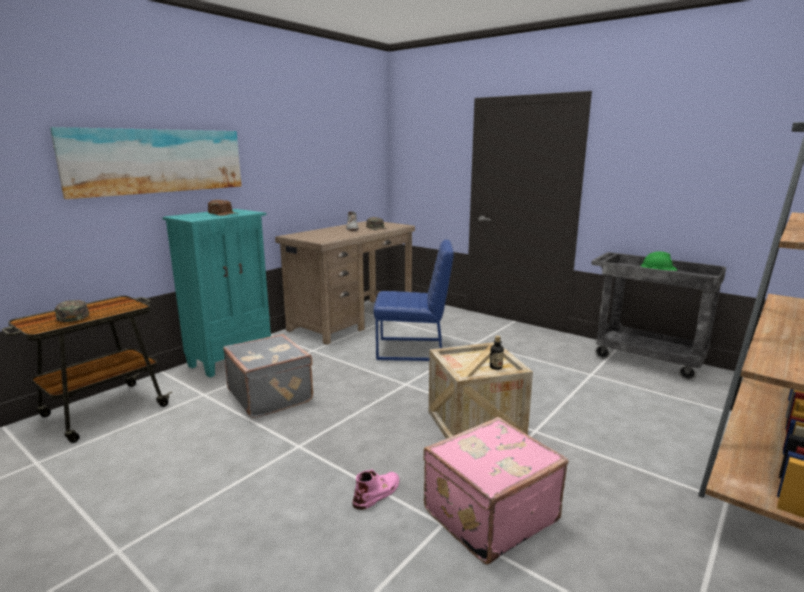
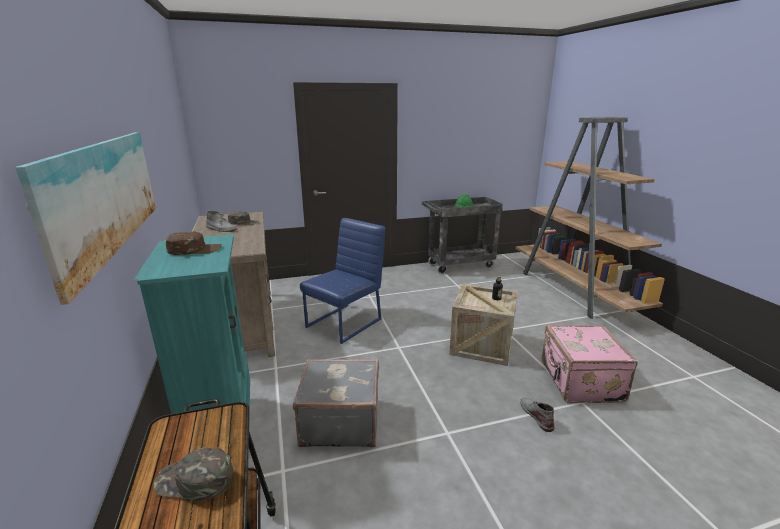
camera: 55 degrees left, 5 degrees up
(377, 493) = (536, 415): pink boot -> grey boot

